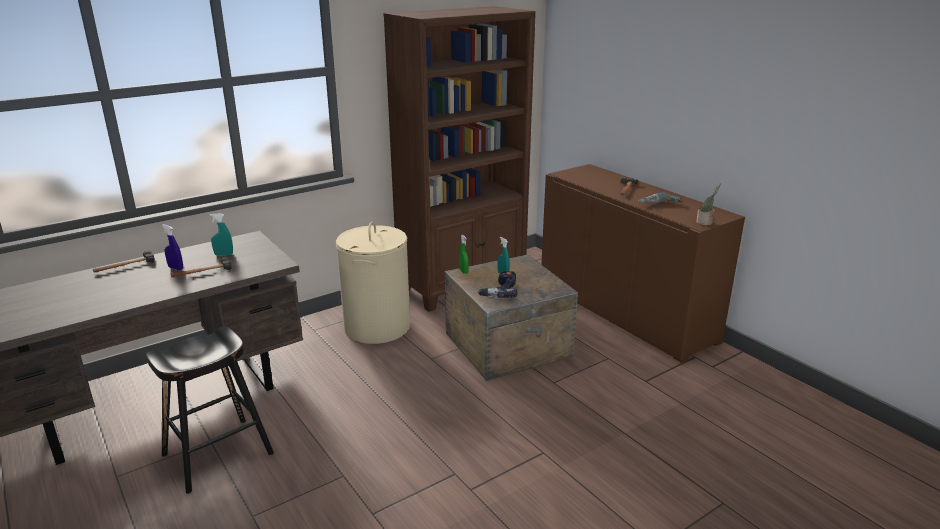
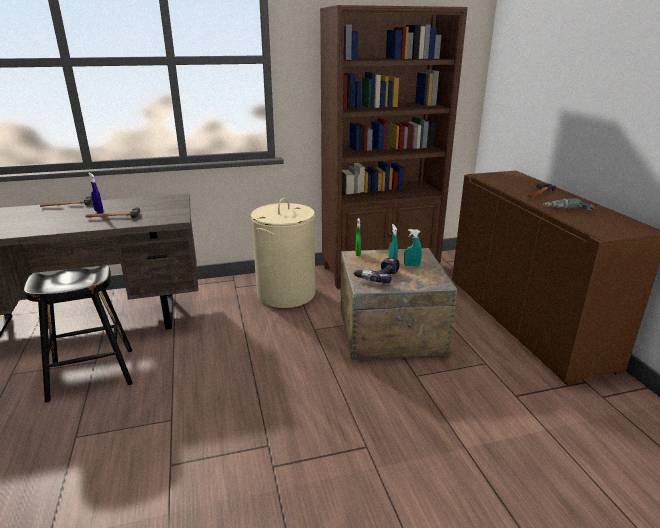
camera: 20 degrees right, 0 degrees up
(224, 255) = (143, 207): turquoise spray bottle -> turquoise spray bottle (411, 266)
(705, 223) = (613, 233): potted plant -> none

